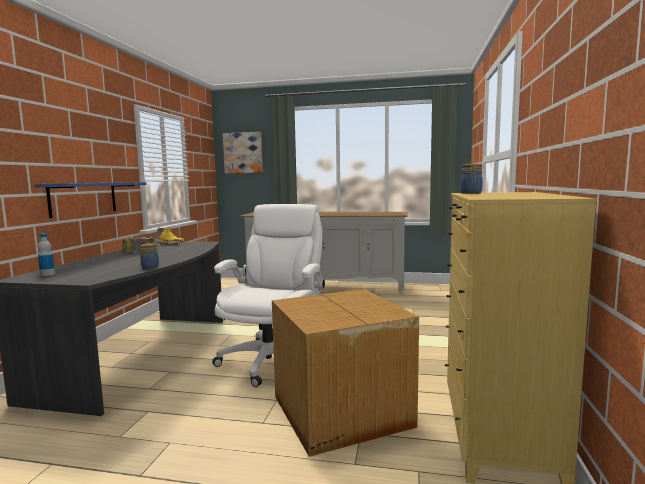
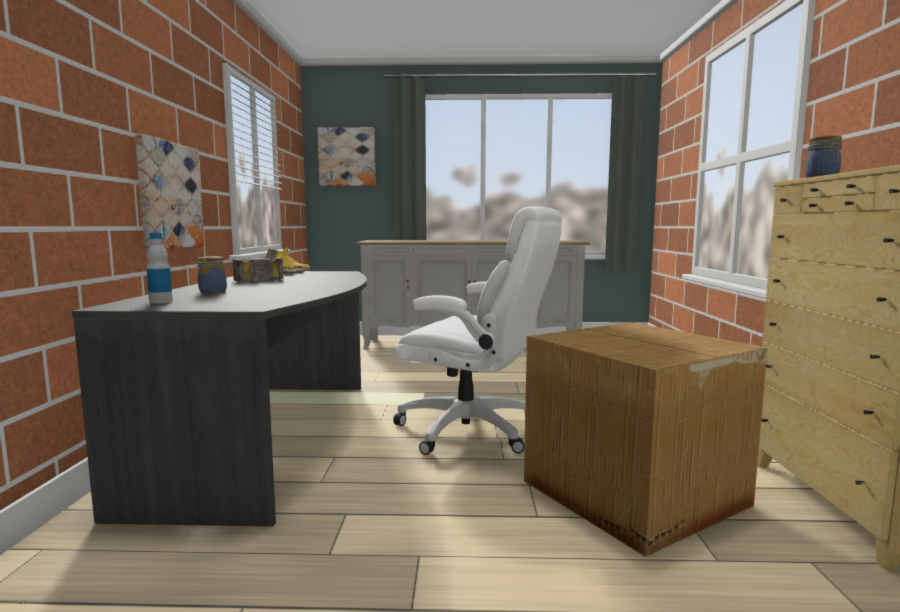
camera: 10 degrees left, 0 degrees up
(83, 198) = (169, 195): blue shelf -> picture
(149, 267) = (316, 293): jar -> jar (211, 292)
(273, 359) = (477, 432): white office chair -> white office chair turned 105 degrees clockwise

